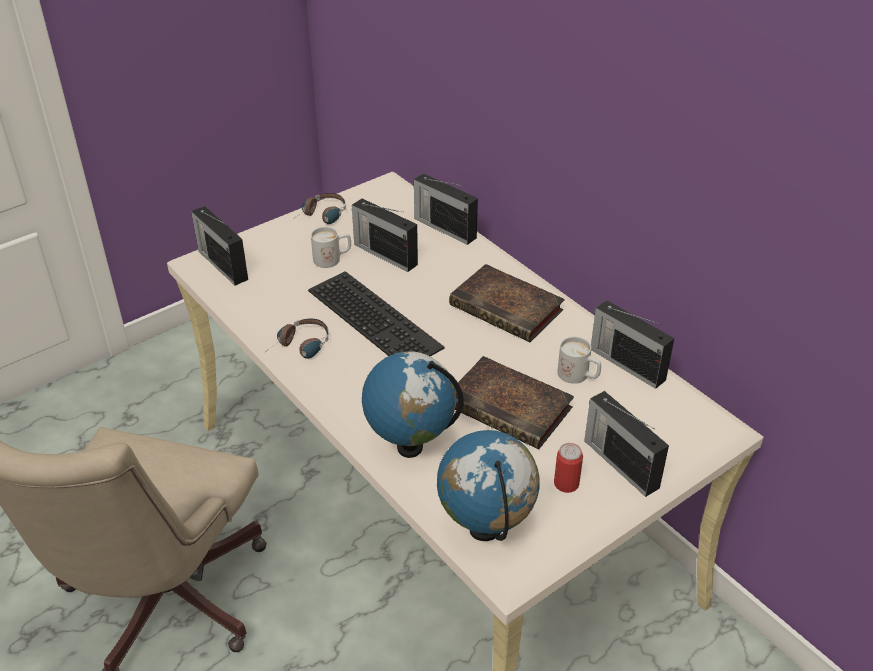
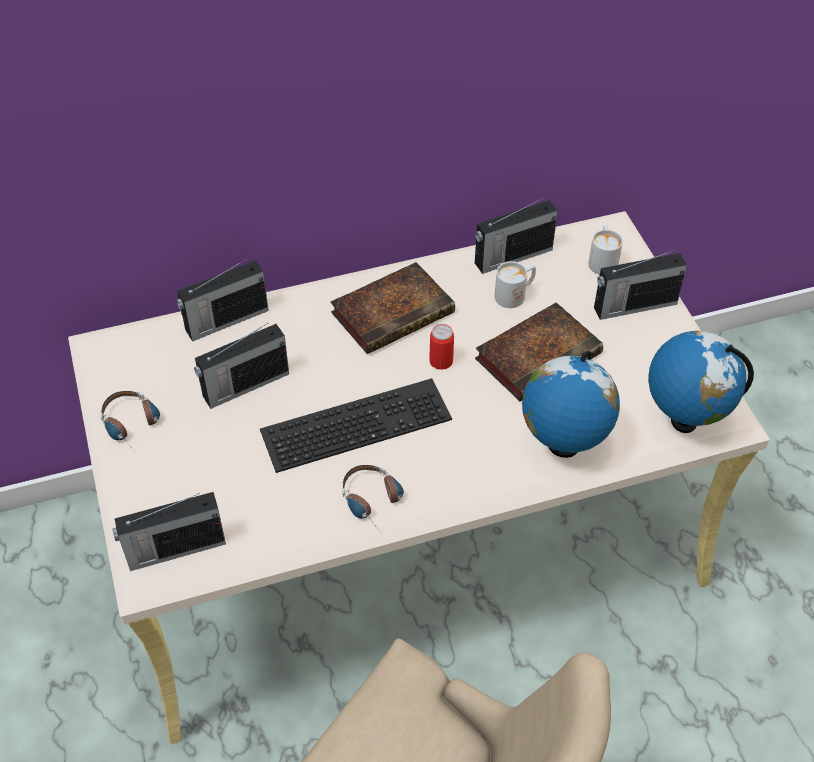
camera: 70 degrees left, 10 degrees up
(332, 259) = (226, 435): white mug -> white mug (602, 260)
(566, 484) = (647, 349): can -> can (441, 361)

